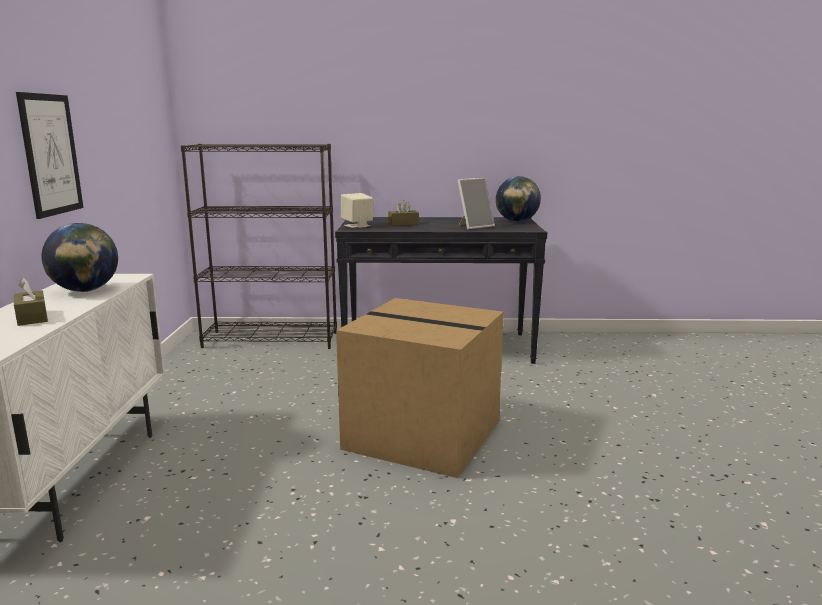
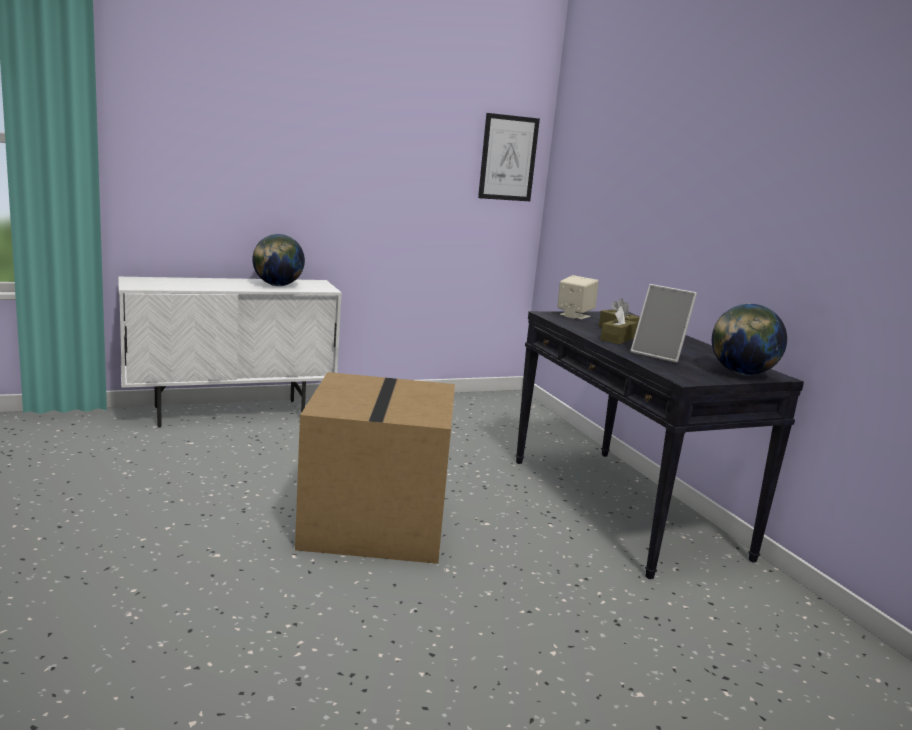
camera: 65 degrees right, 0 degrees up
(32, 317) = (207, 284): brown tissue box -> brown tissue box (617, 339)
(51, 154) = (321, 185): picture -> picture (508, 158)
(272, 340) = (536, 422): black bookcase -> none

